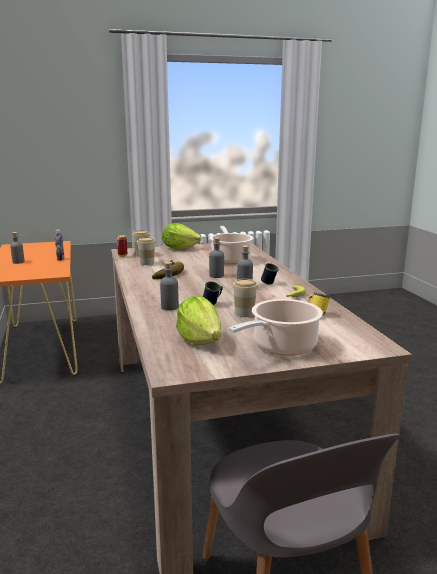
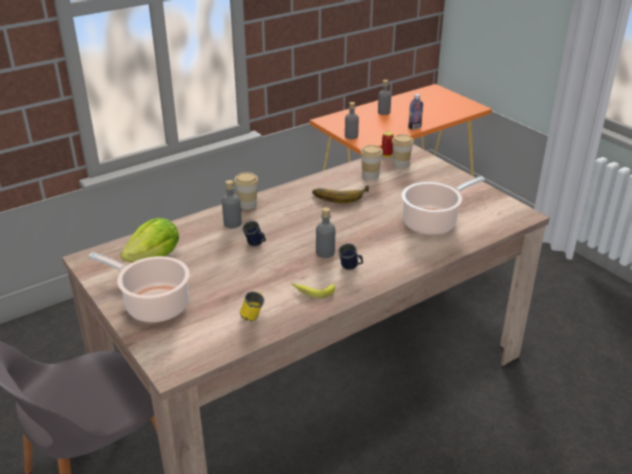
camera: 70 degrees right, 15 degrees up
(179, 248) = (451, 179): lettuce -> none
(216, 276) = (353, 227): grey bottle -> grey bottle (351, 136)
(244, 313) = (234, 268): cup -> cup (247, 204)

